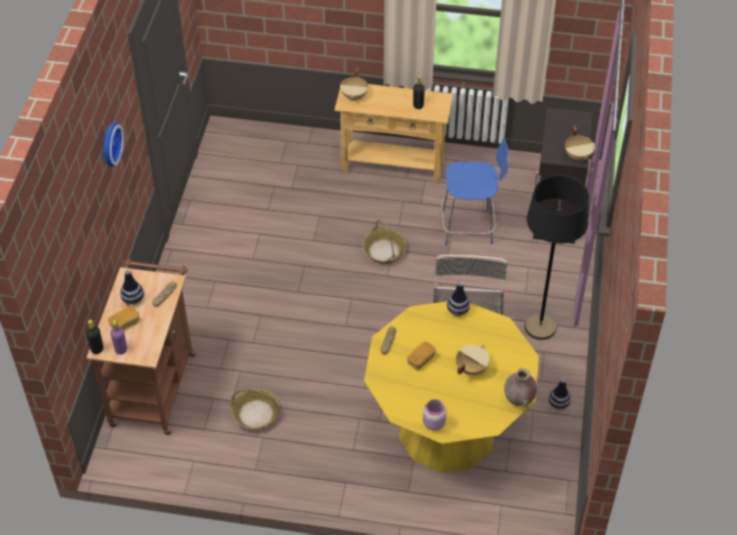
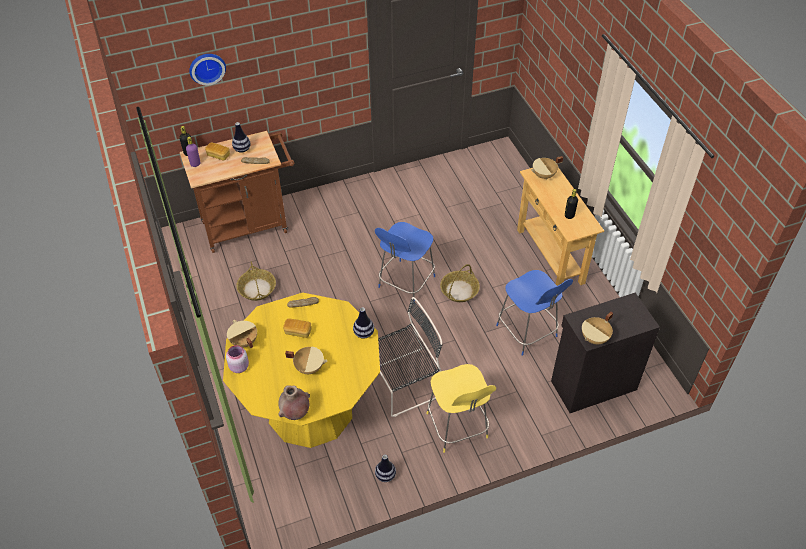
camera: 60 degrees right, 0 degrees up
(109, 144) = (290, 37): wall clock -> wall clock (207, 67)
(343, 287) = (405, 283): none -> blue stool
(404, 408) = (243, 342): none -> beige cooking pot
(540, 327) = (457, 427): black floor lamp -> yellow stool

